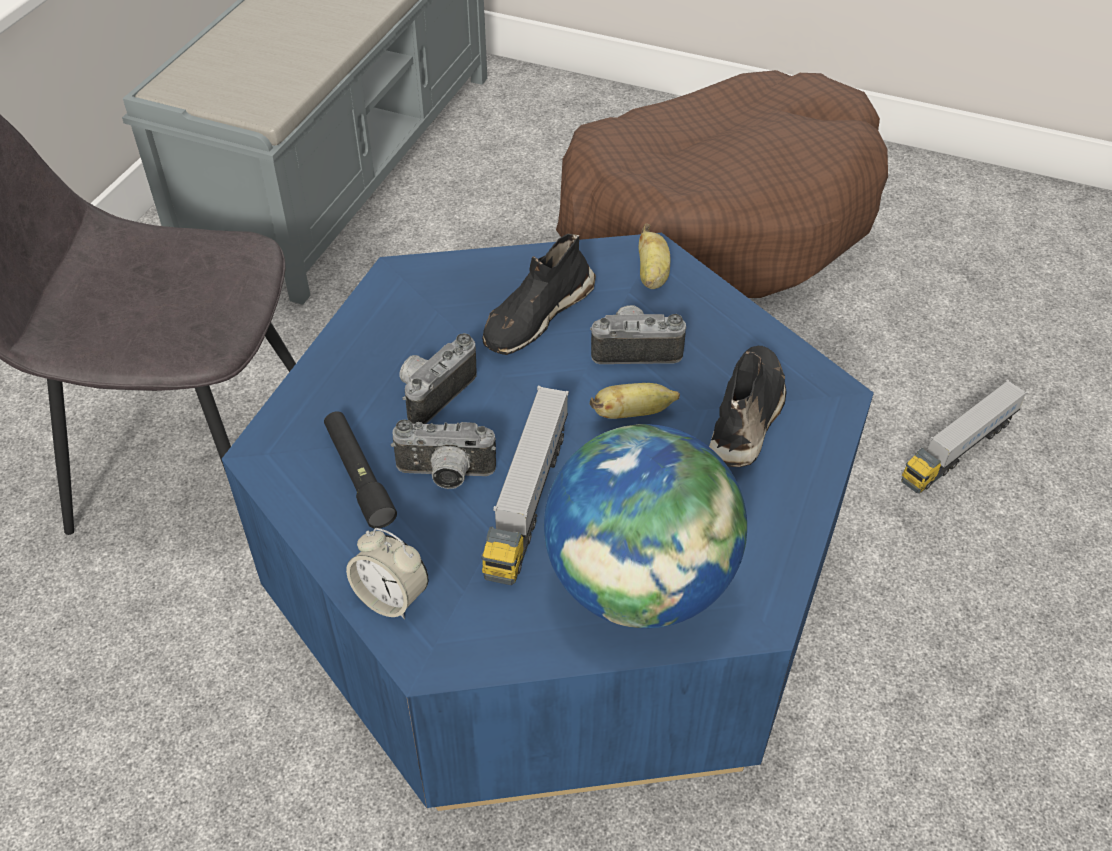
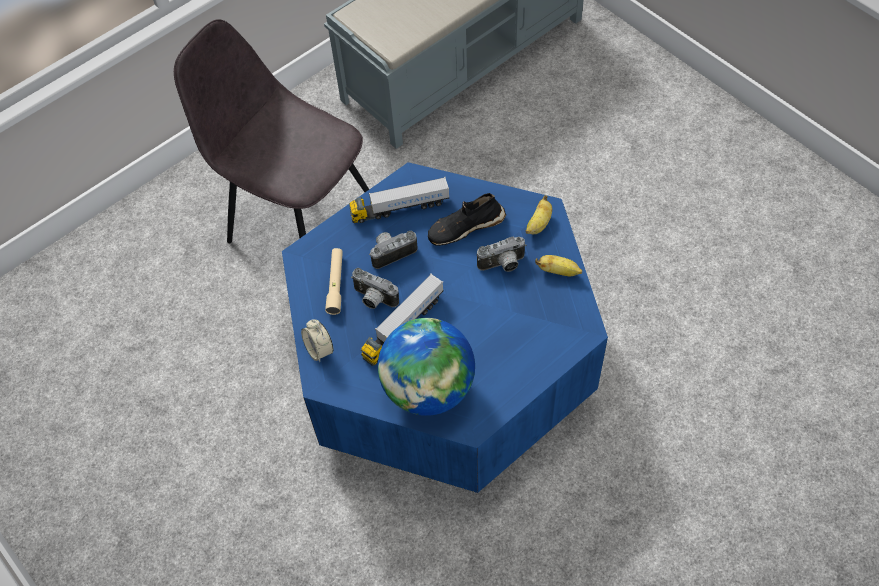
camera: 30 degrees right, 10 degrees up
(359, 476) = (336, 284): black flashlight -> beige flashlight
(632, 413) = (479, 301): banana -> banana (558, 271)
(636, 349) = (503, 265): camera -> camera turned 135 degrees clockwise
(720, 217) = (665, 172): brown dog bed -> none
(747, 418) = (533, 325): black shoe -> none
(958, 450) = (705, 376): toy truck -> toy truck (400, 208)

